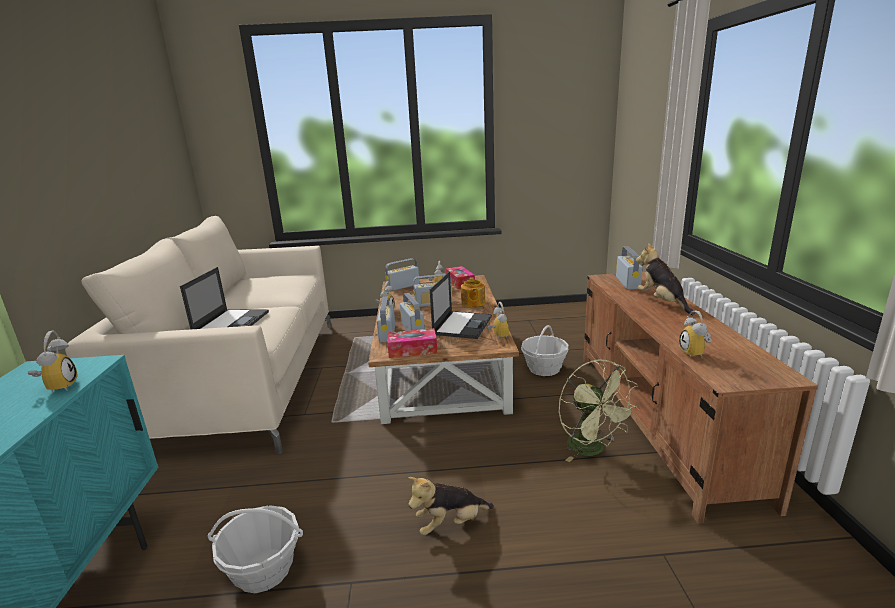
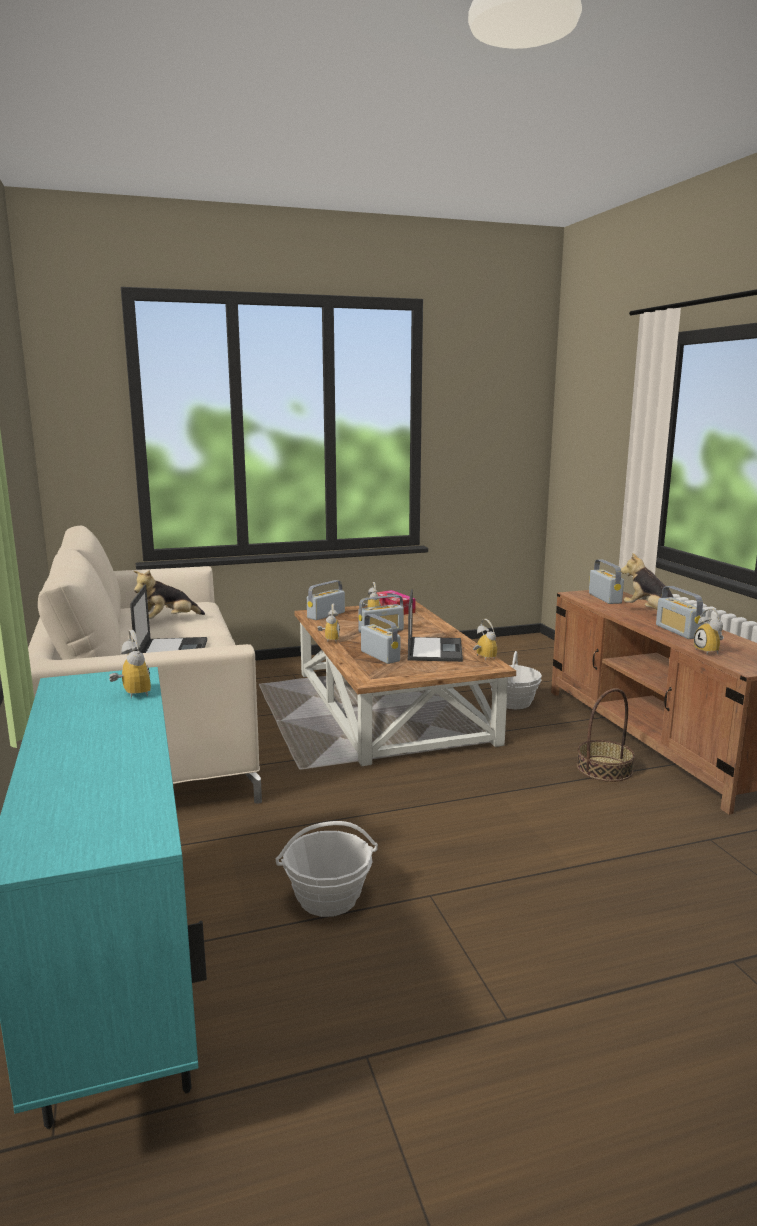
camera: 15 degrees left, 5 degrees down
(387, 333) = (353, 661): radio -> radio (678, 631)
(412, 350) = (398, 675): tissue box -> none
(450, 524) = (499, 840): plush toy -> plush toy (169, 621)
(472, 303) = (427, 629): teapot -> none
(592, 449) = (604, 768): green fan -> basket

